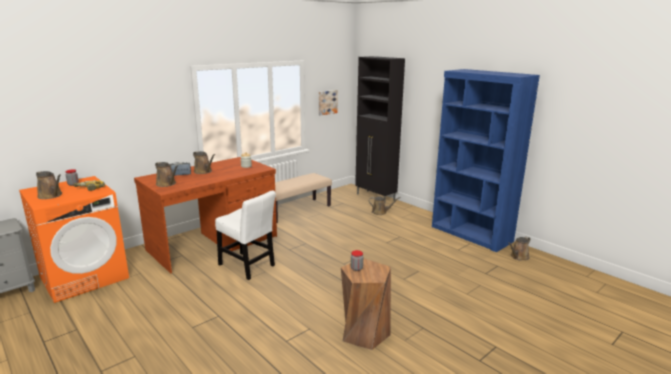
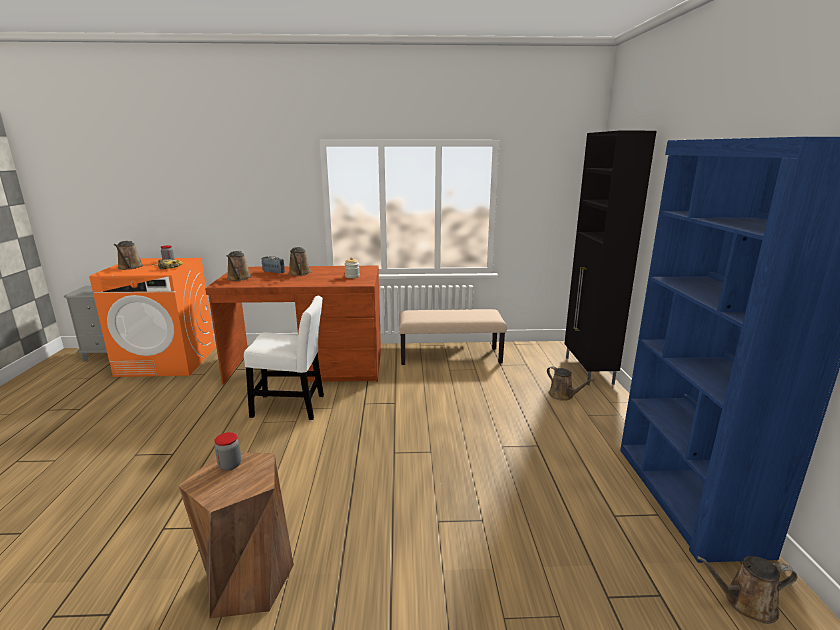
camera: 40 degrees right, 0 degrees up
(248, 266) = (292, 406): white chair -> white chair turned 75 degrees counterclockwise
(327, 102) = (540, 207): picture -> none

